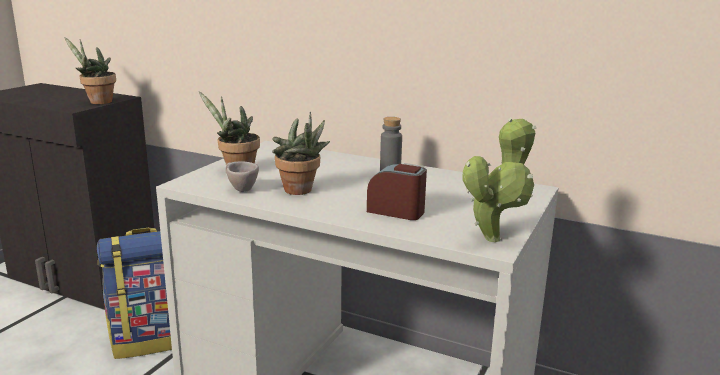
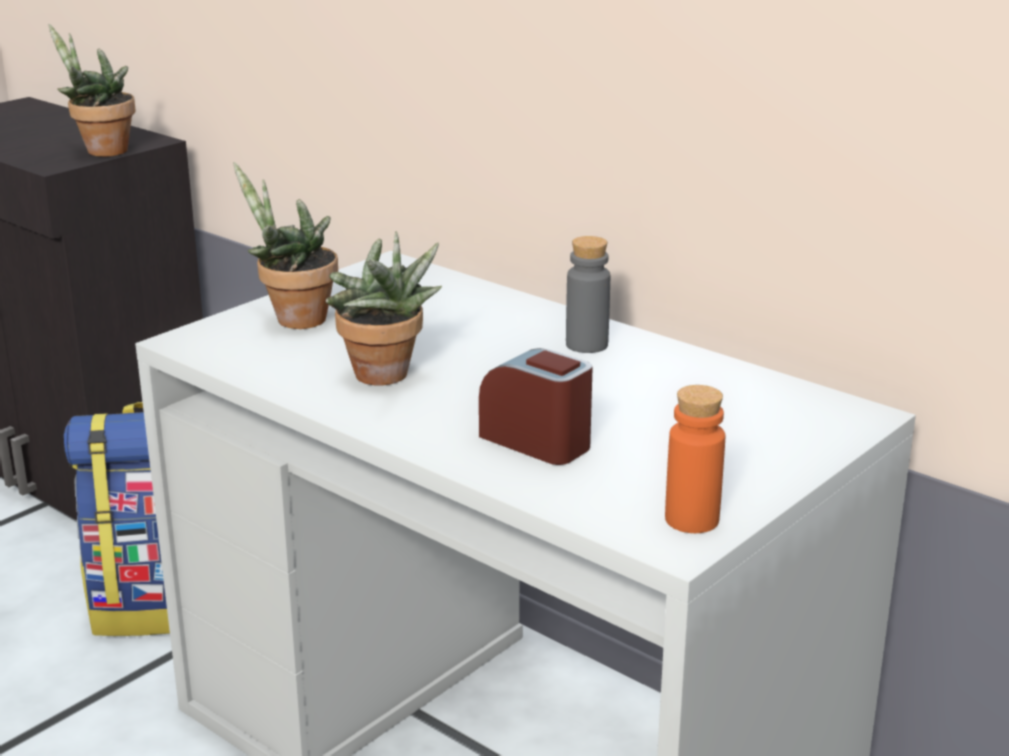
camera: 15 degrees right, 5 degrees up
(239, 189) = (277, 363): beige cup -> none
(495, 236) = (691, 520): potted plant -> orange bottle

